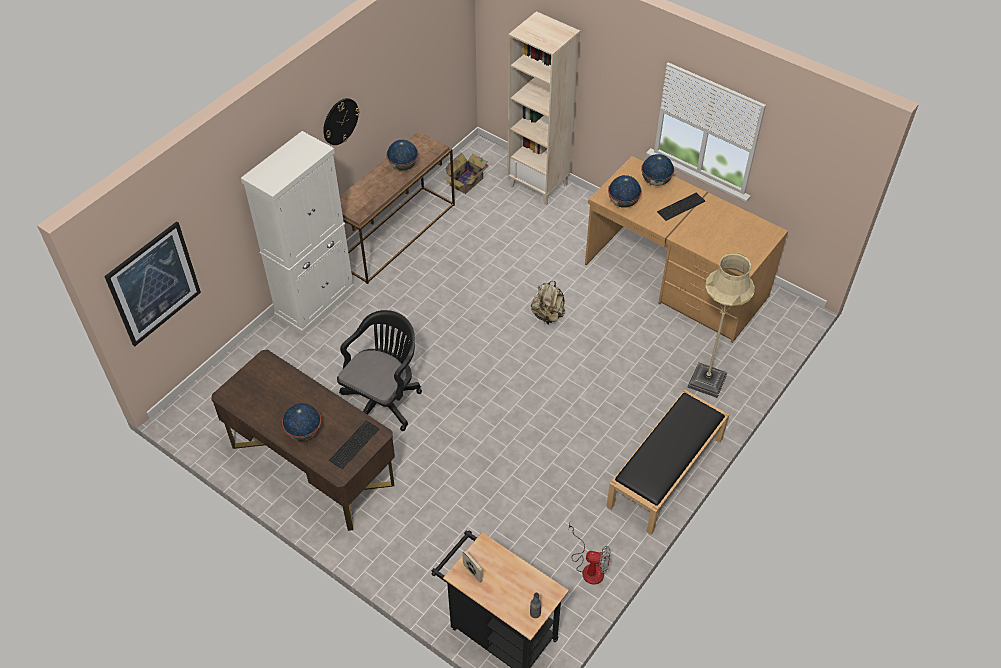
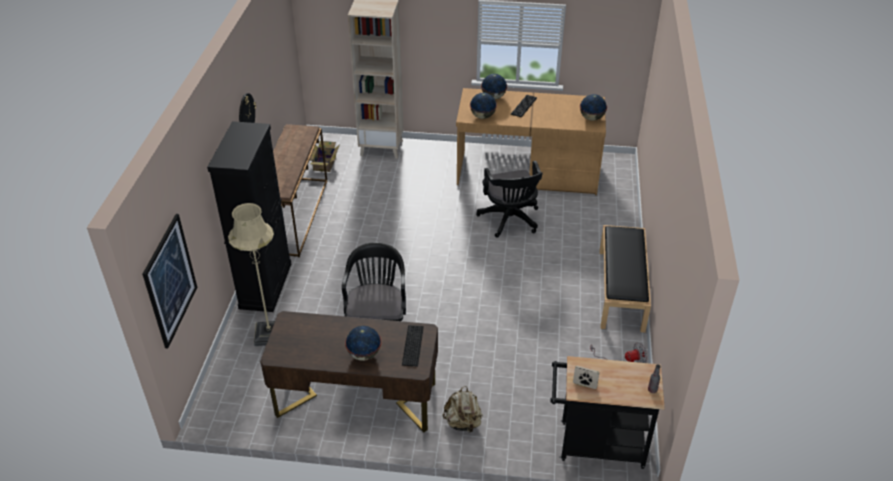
camera: 30 degrees left, 10 degrees down
(315, 302) = (265, 285): white cabinet -> black cabinet
(403, 166) = (294, 150): globe -> globe (592, 118)
(548, 315) = (457, 226): beige backpack -> beige backpack (463, 423)
(609, 334) = (510, 221): none -> black office chair
(707, 381) = (600, 224): beige floor lamp -> beige floor lamp (270, 334)

